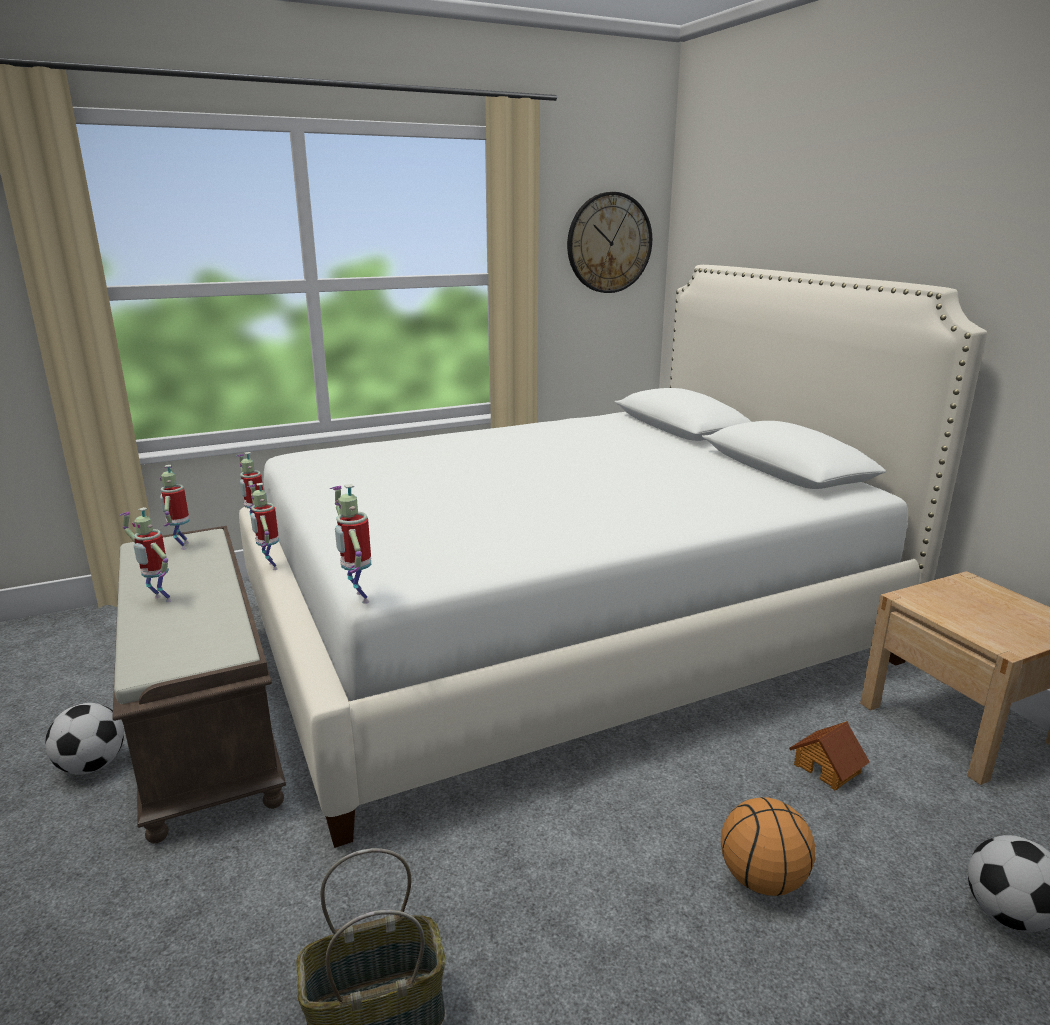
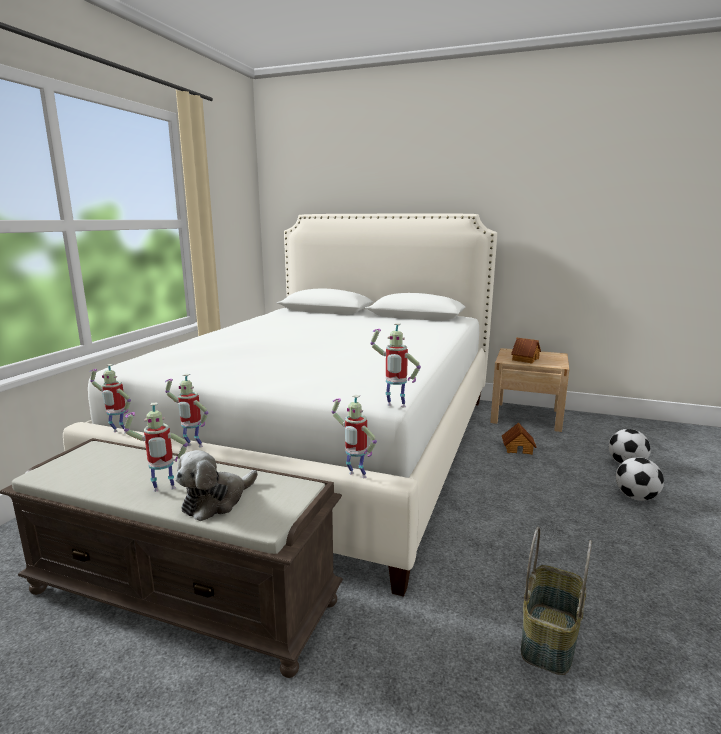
camera: 45 degrees left, 5 degrees down
(92, 766) = (141, 680): football -> football (636, 497)
(163, 629) = (216, 501): none -> plush toy
(181, 545) = (86, 460): toy robot -> toy robot (355, 476)
(609, 243) = (236, 202): wall clock -> none
(763, 880) = (565, 494): basketball -> none
(959, 609) = (525, 359): none -> toy house

